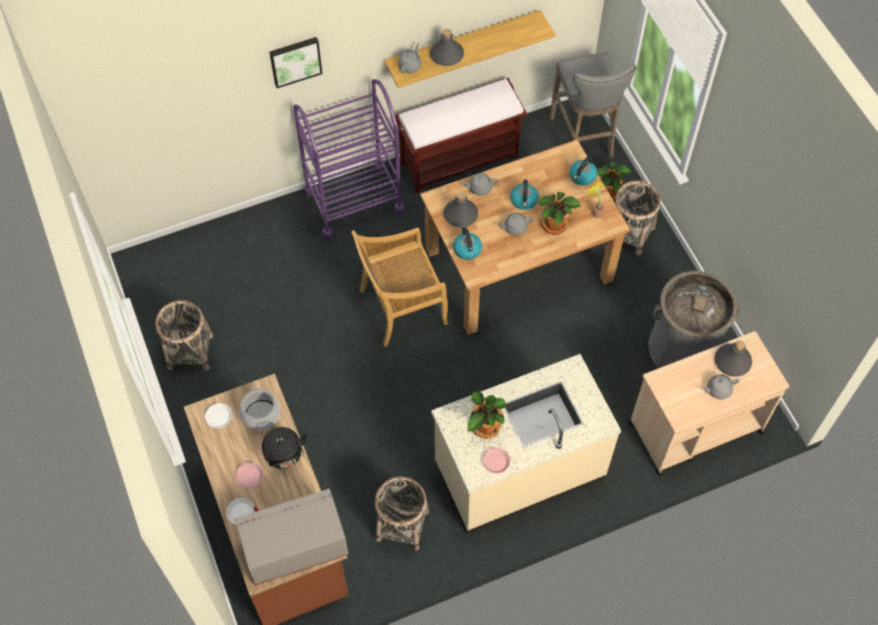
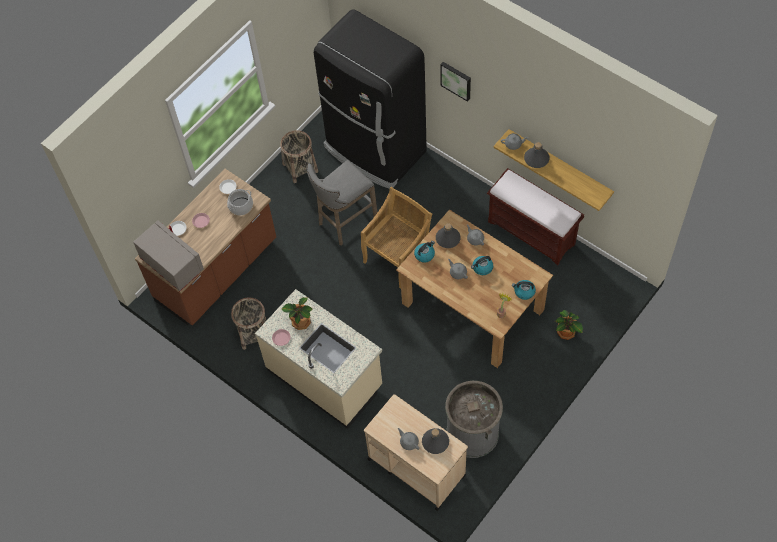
camera: 65 degrees right, 0 degrees up
(229, 257) = (374, 150): none -> black fridge
(285, 456) = (222, 231): black kettle -> none
(354, 201) = (458, 192): purple cart -> none
(401, 307) = (398, 258): beige chair -> beige chair turned 90 degrees clockwise
(555, 226) = (474, 294): potted plant -> none
(583, 139) = (601, 296): grey stool -> grey stool (345, 223)
(630, 233) = (542, 361): basket -> none

